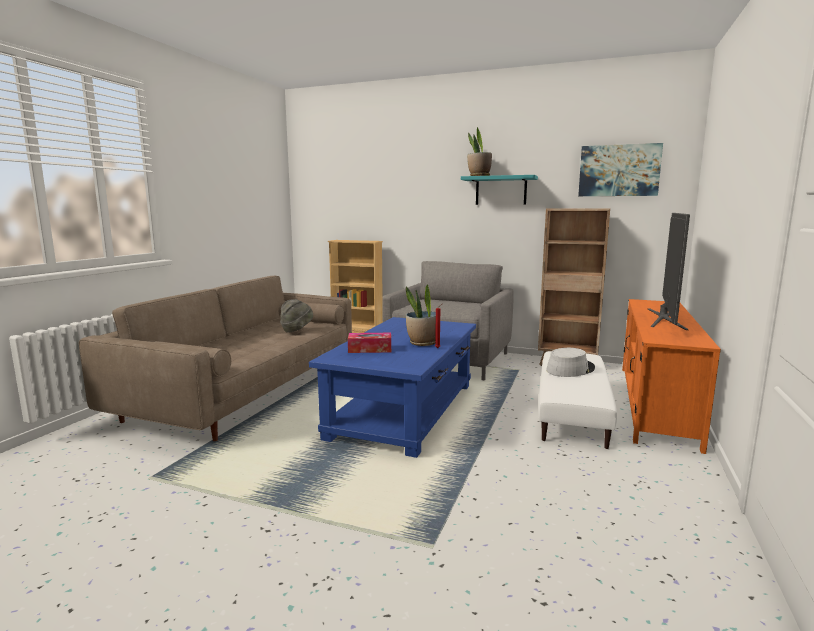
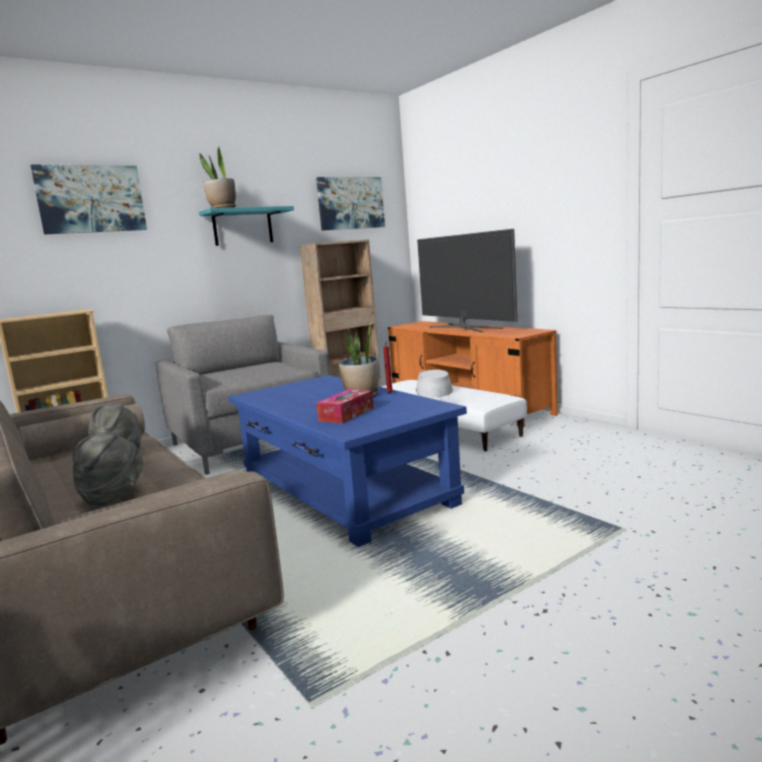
camera: 55 degrees left, 0 degrees up
(237, 346) = (113, 495): none -> grey hat
(397, 168) = (91, 199): none -> picture

